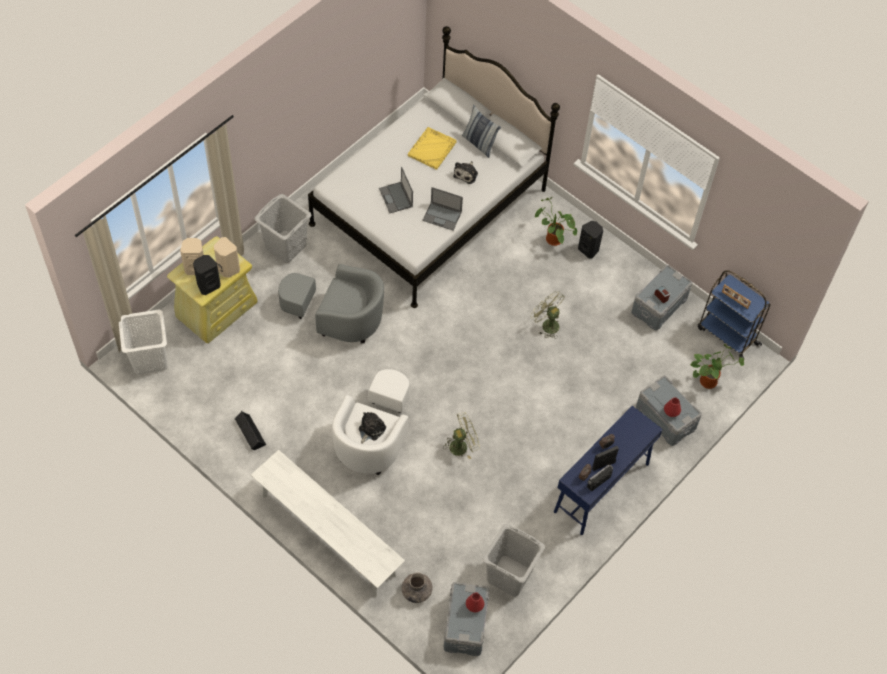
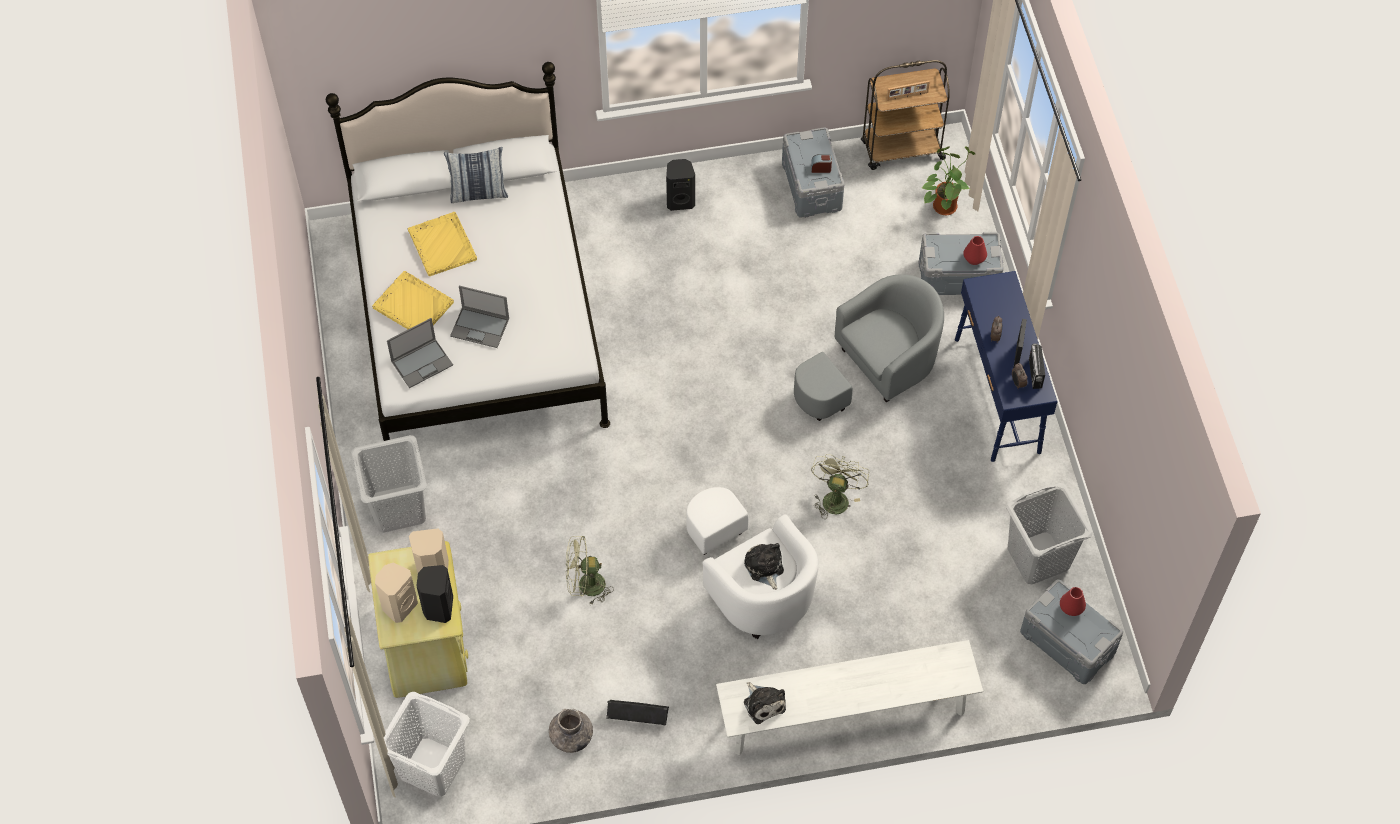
camera: 50 degrees left, 0 degrees up
(338, 317) = (553, 515): grey armchair -> grey armchair (872, 371)
(383, 160) = (412, 305): none -> yellow tray
(416, 591) = (989, 666): grey vase -> grey vase (571, 736)
(442, 216) = (550, 297): laptop -> laptop (422, 363)
(466, 174) = (510, 234): plush toy -> plush toy (763, 703)
(547, 324) = (745, 307): green fan -> green fan (585, 586)
(551, 239) = (634, 227): potted plant -> none
(727, 335) = (901, 150): blue cart -> brown cart

